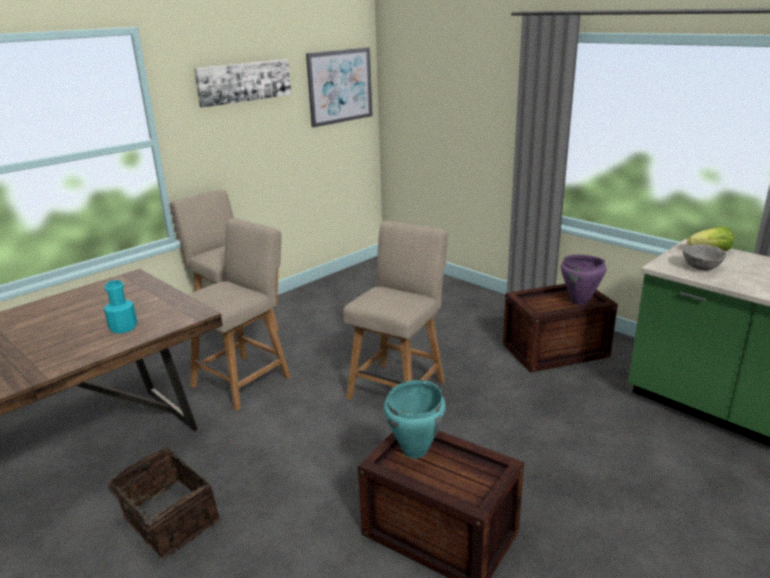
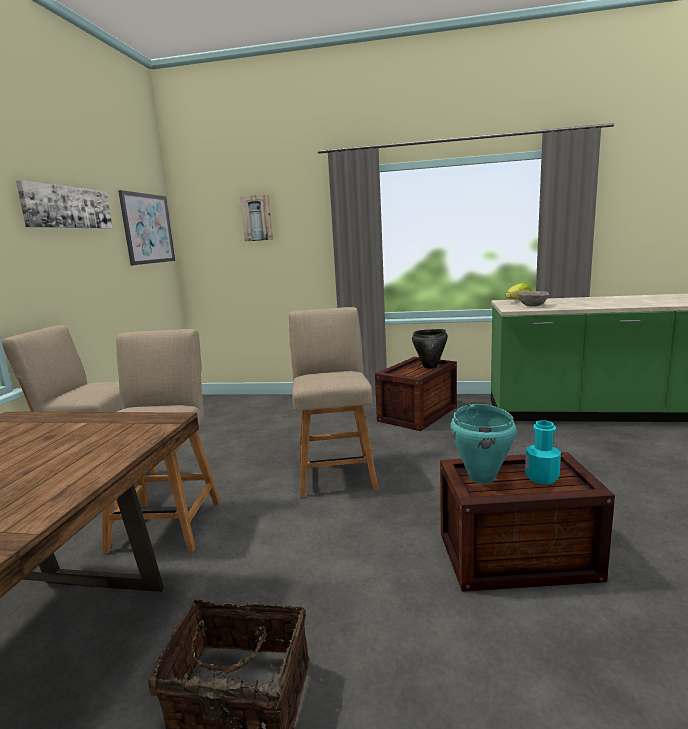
camera: 35 degrees left, 10 degrees down
(123, 328) = (79, 454): turquoise bottle -> turquoise bottle (542, 477)
(450, 81) = (257, 218): none -> picture
(580, 301) = (430, 367): purple cooking pot -> black cooking pot

